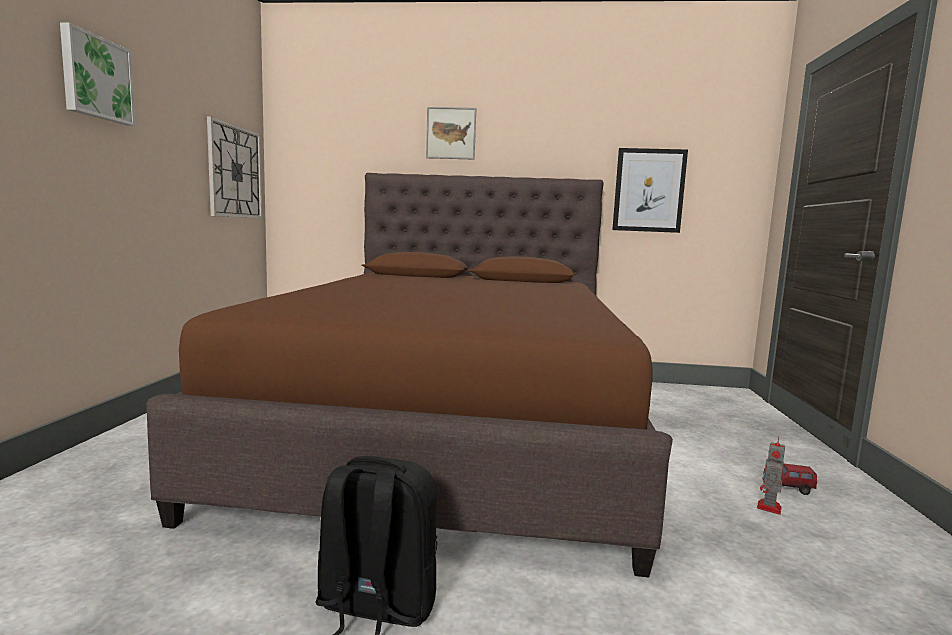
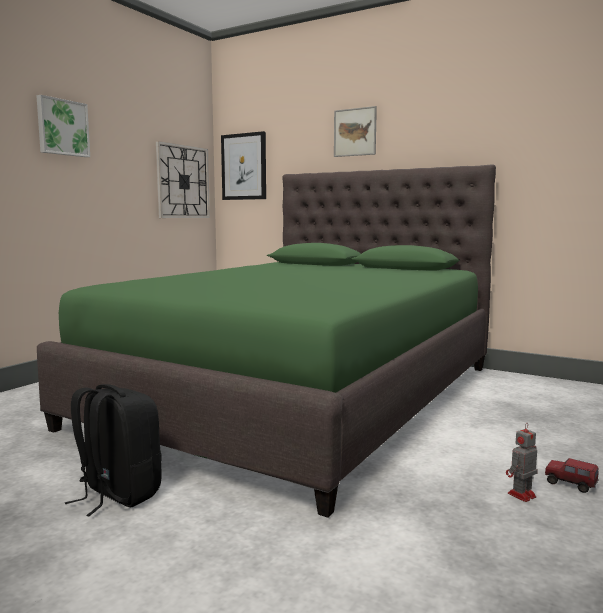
camera: 25 degrees right, 0 degrees up
(451, 425) = (302, 394): brown bed -> green bed
(648, 190) = (550, 172): picture -> picture (244, 166)

